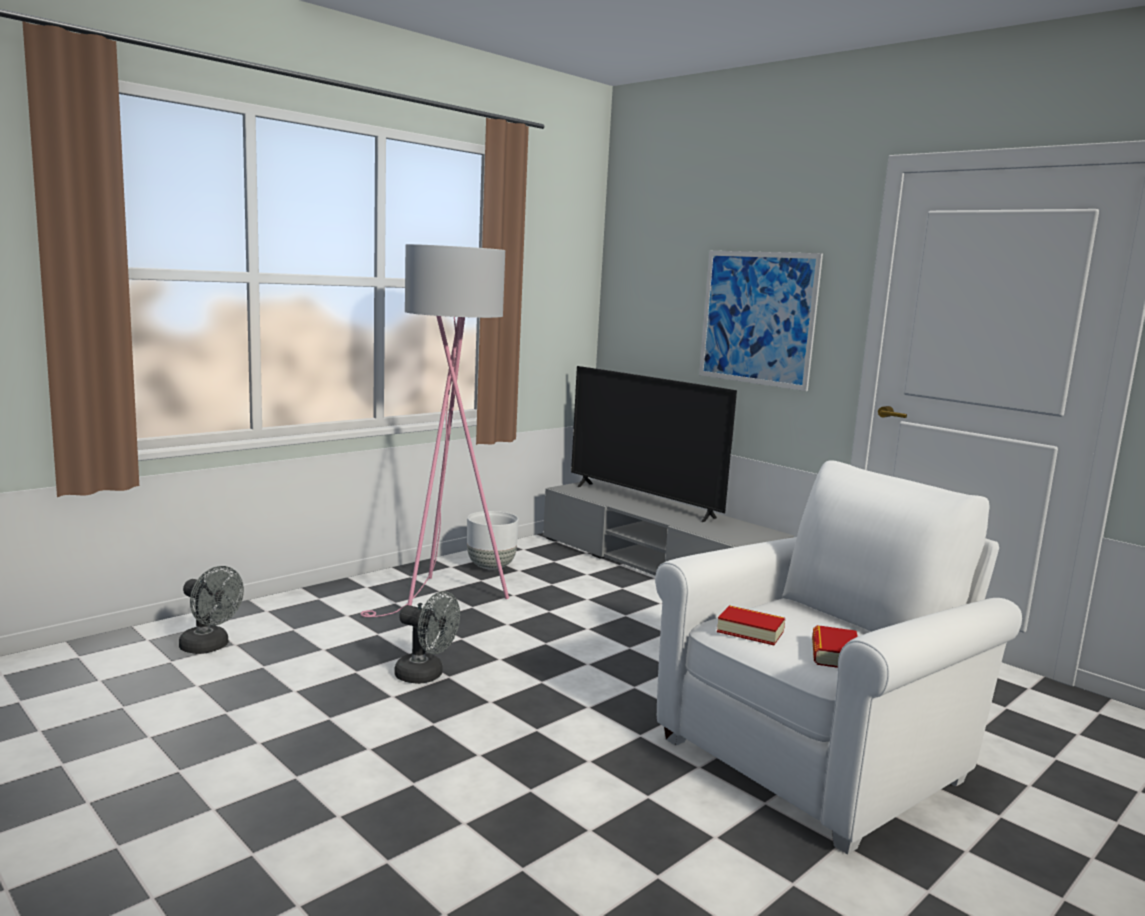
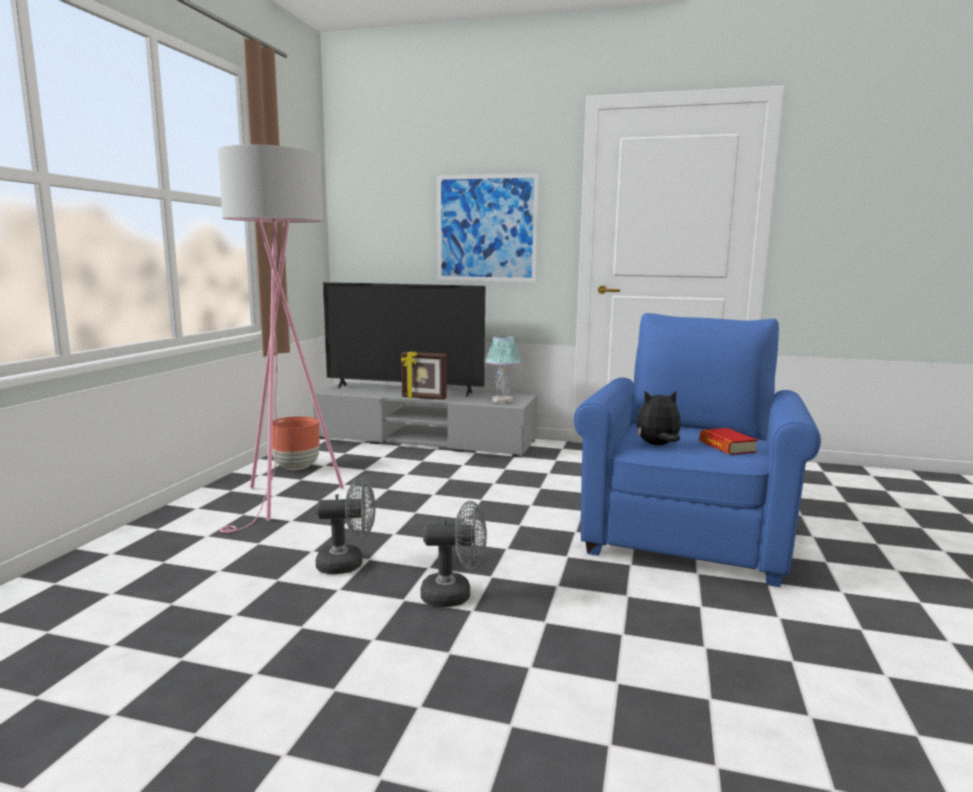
camera: 30 degrees left, 0 degrees up
(210, 647) = (82, 604): grey fan -> grey fan (454, 595)
(491, 566) = (296, 467): white planter -> brown planter
(649, 515) = (423, 398): none -> picture frame
(735, 535) = (502, 401): none -> table lamp
(750, 631) = (657, 445): book -> plush toy
(819, 757) = (687, 534): white armchair -> blue armchair

